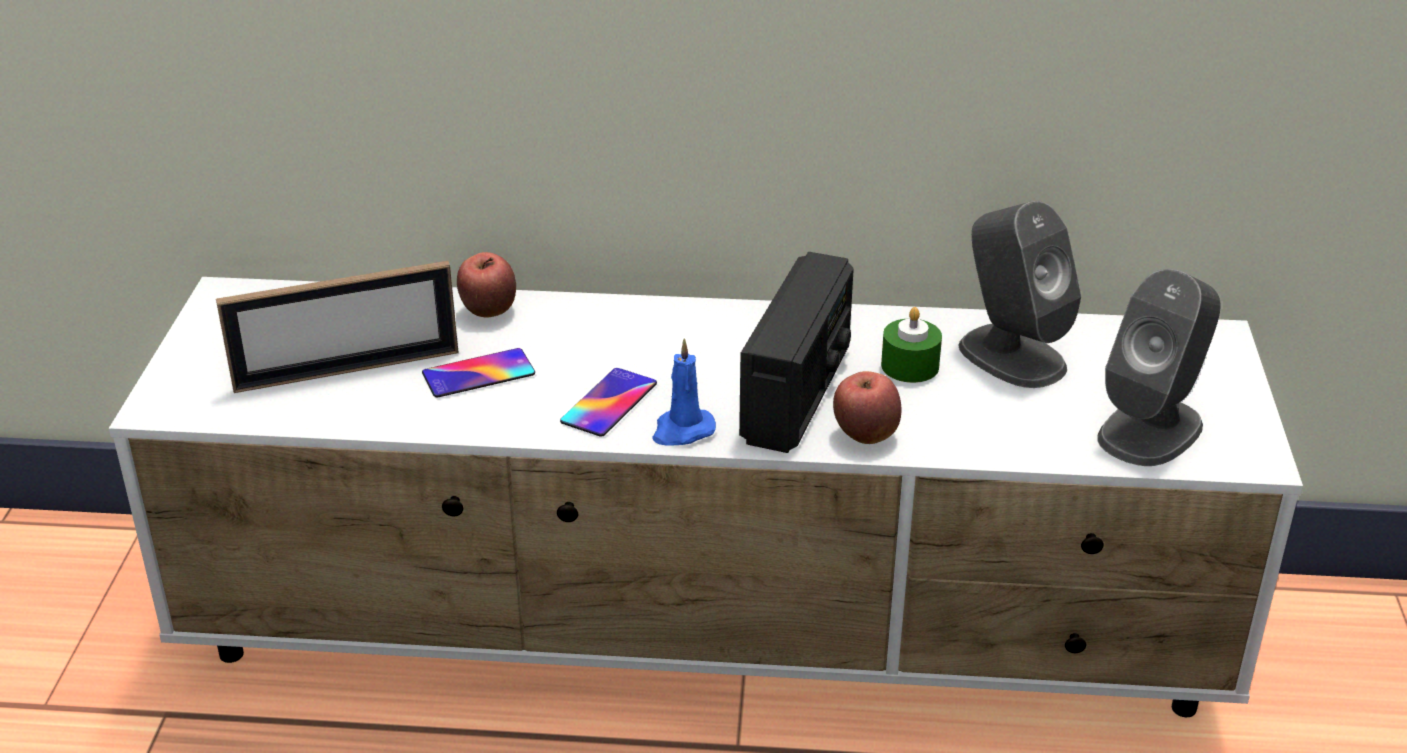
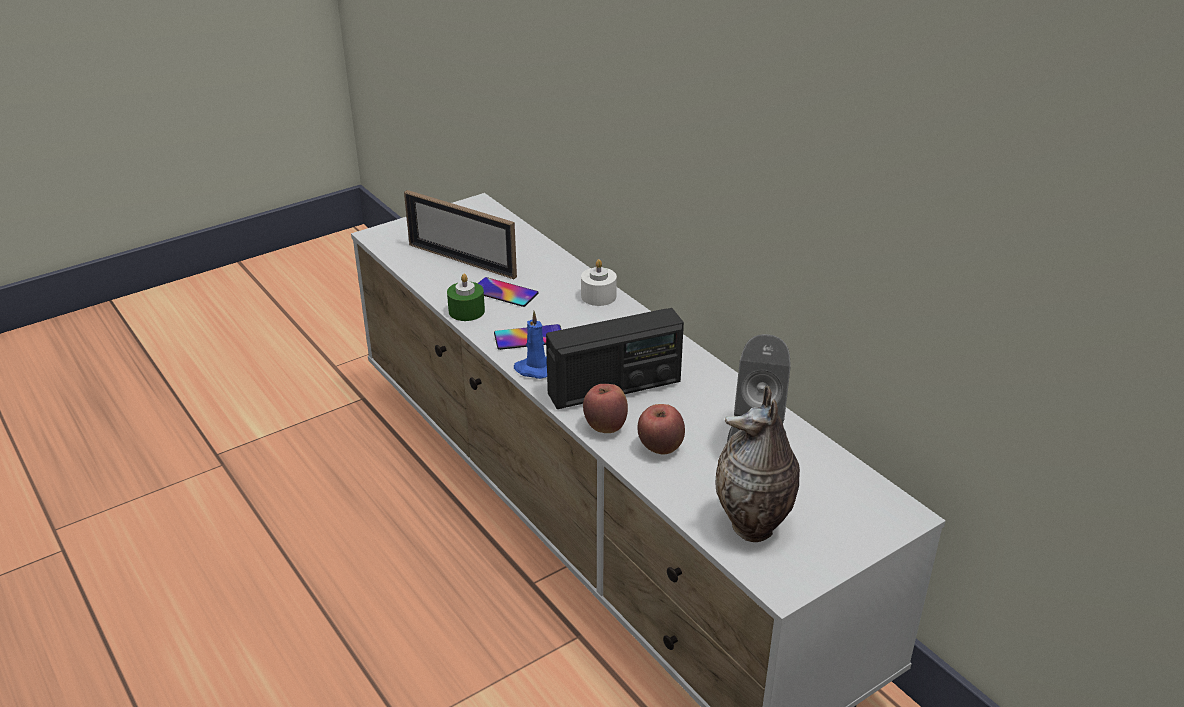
camera: 50 degrees right, 0 degrees up
(489, 312) = (558, 269): apple -> apple (660, 448)
(593, 314) = (598, 296): none -> white candle
(910, 366) = (693, 412): green candle -> green candle (466, 311)
(1151, 430) = (754, 528): grey speaker -> vase

